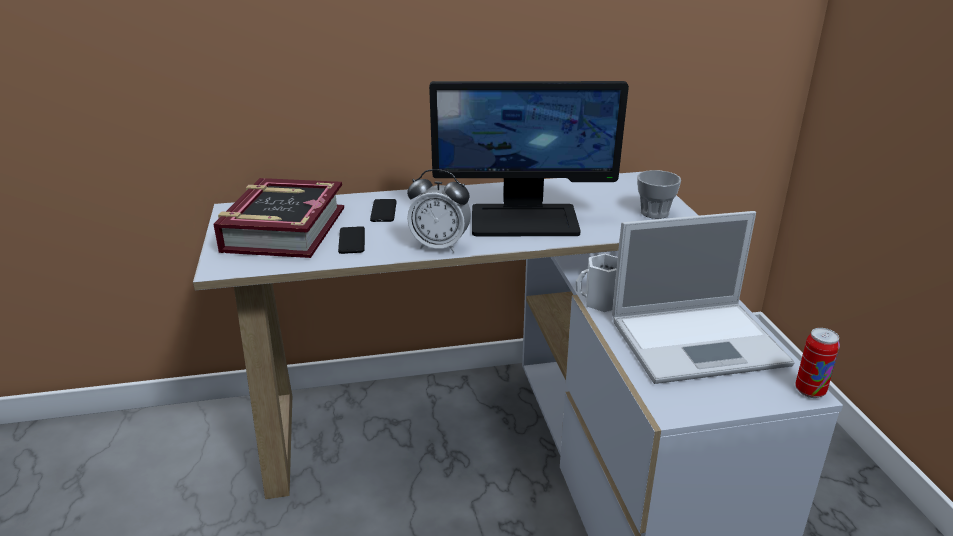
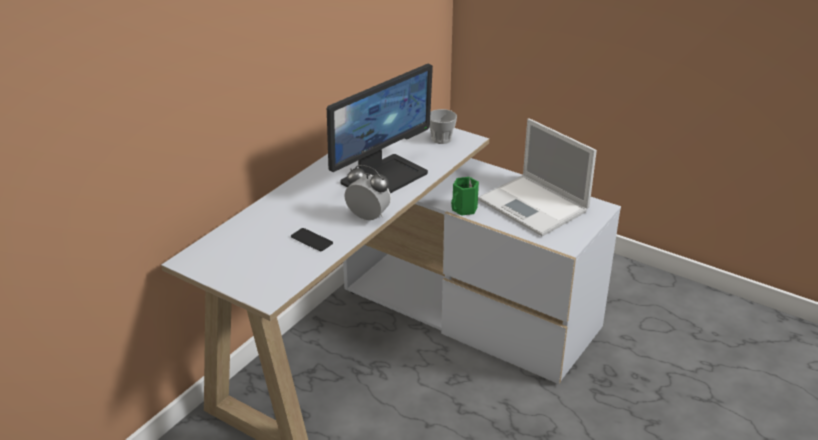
camera: 45 degrees left, 5 degrees up
(283, 229) = (253, 255): book -> none
(383, 211) = (291, 211): phone -> none
(440, 246) = (368, 217): alarm clock -> alarm clock turned 120 degrees counterclockwise
(601, 302) = (464, 209): white mug -> green mug
(700, 341) = (535, 206): laptop -> laptop turned 105 degrees clockwise
(810, 391) = (603, 206): can -> none

